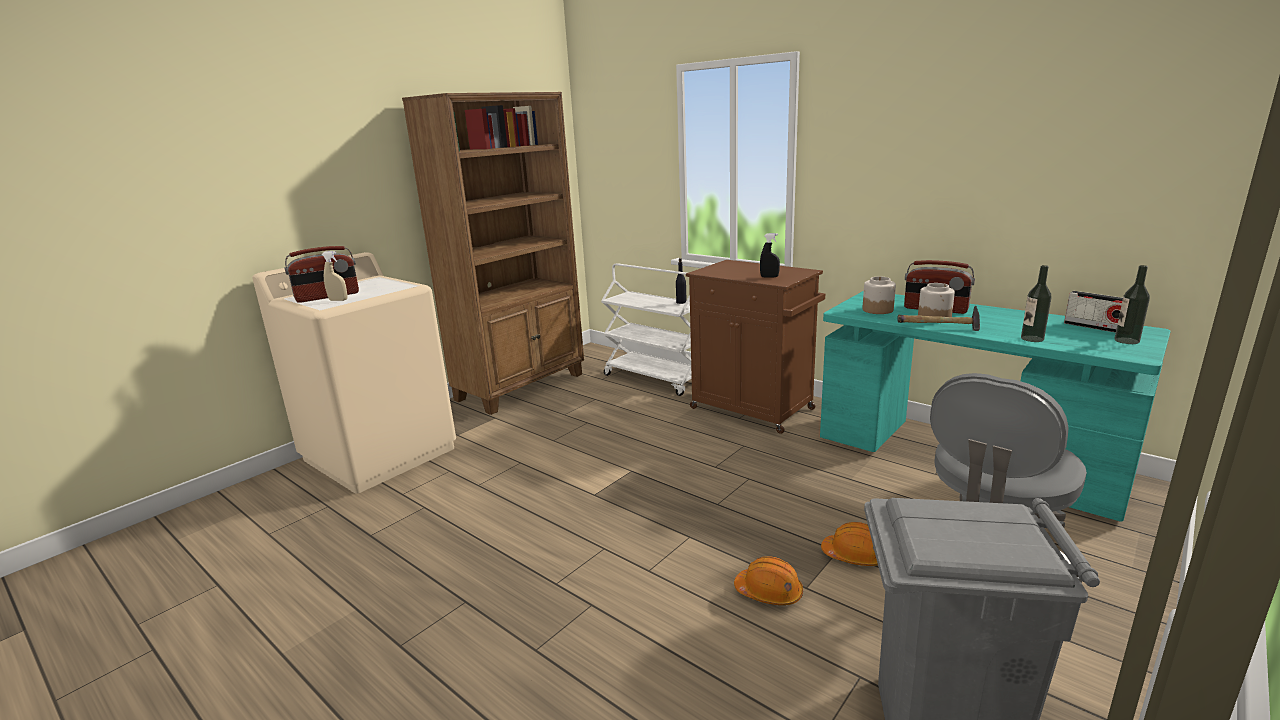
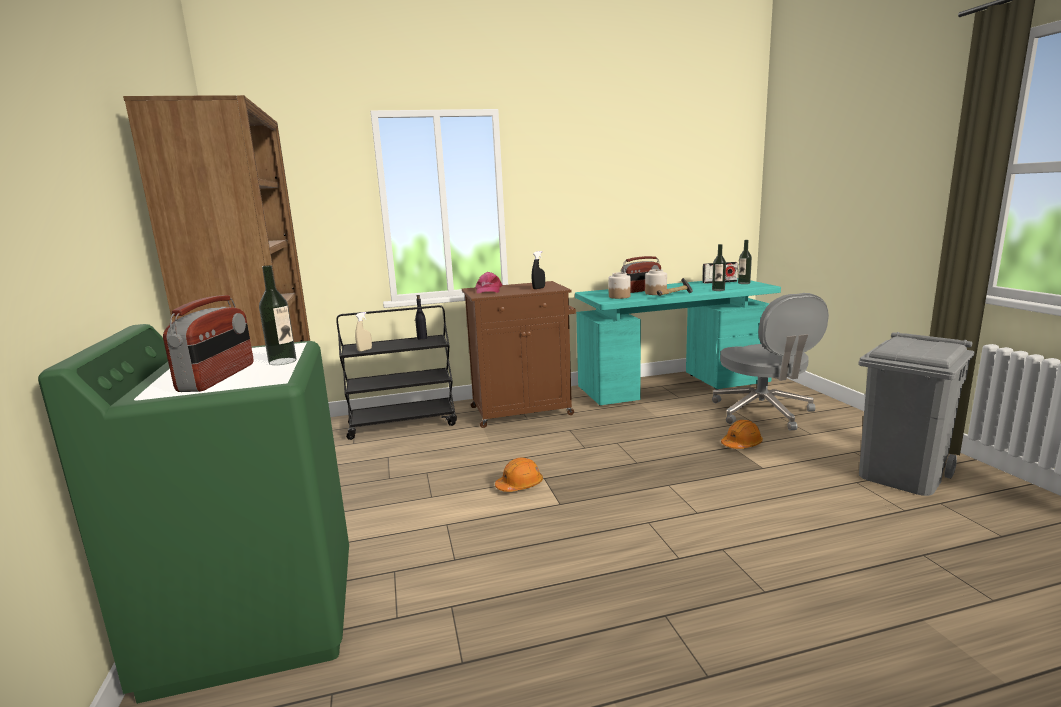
camera: 55 degrees left, 5 degrees down
(338, 300) = (261, 373): beige spray bottle -> beige spray bottle (365, 350)
(367, 295) = (282, 361): none -> bottle
(380, 453) = (257, 616): beige washing machine -> green washing machine
(655, 379) = (403, 424): white cart -> black cart
(729, 268) = (488, 290): none -> pink cap
(769, 592) = (759, 480): orange hard hat -> orange hard hat (520, 485)

